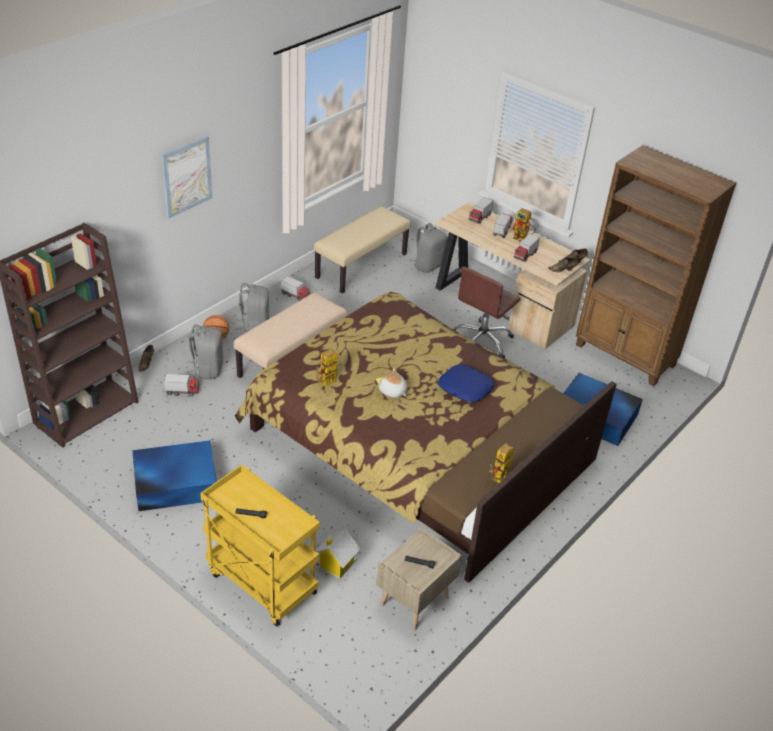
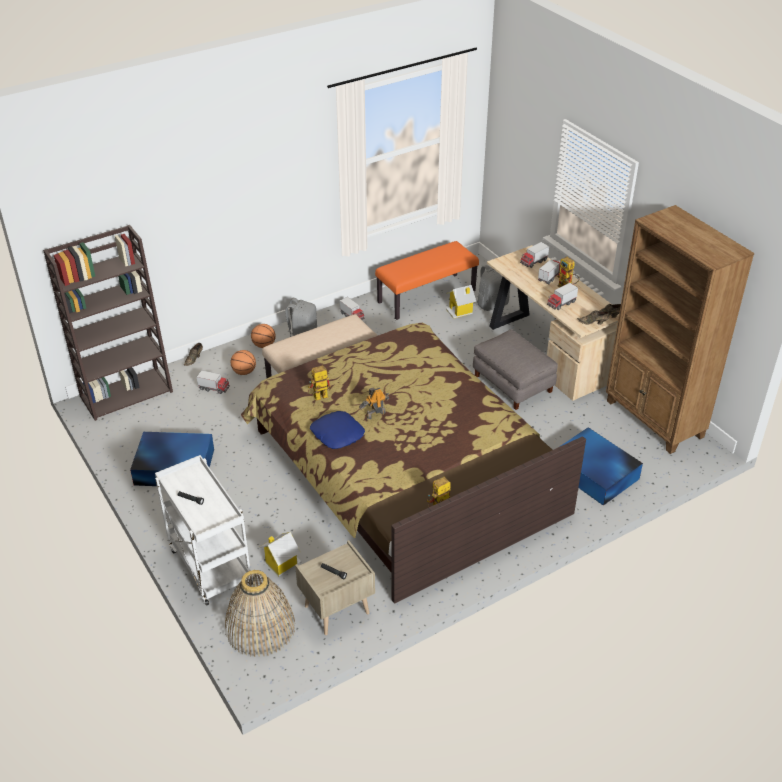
camera: 20 degrees right, 0 degrees up
(186, 176) = (237, 193): picture -> none
(207, 369) = (244, 372): grey backpack -> basketball
(260, 583) = (208, 565): yellow cart -> white cart
(344, 638) = (260, 628): none -> basket
(361, 265) = (426, 296): beige bench -> orange bench
(392, 391) = (375, 414): plush toy -> toy robot
(400, 276) = (460, 311): none -> toy house
(465, 388) = (445, 422): blue pillow -> blue pillow (337, 434)
(482, 341) = (512, 384): brown office chair -> grey ottoman

